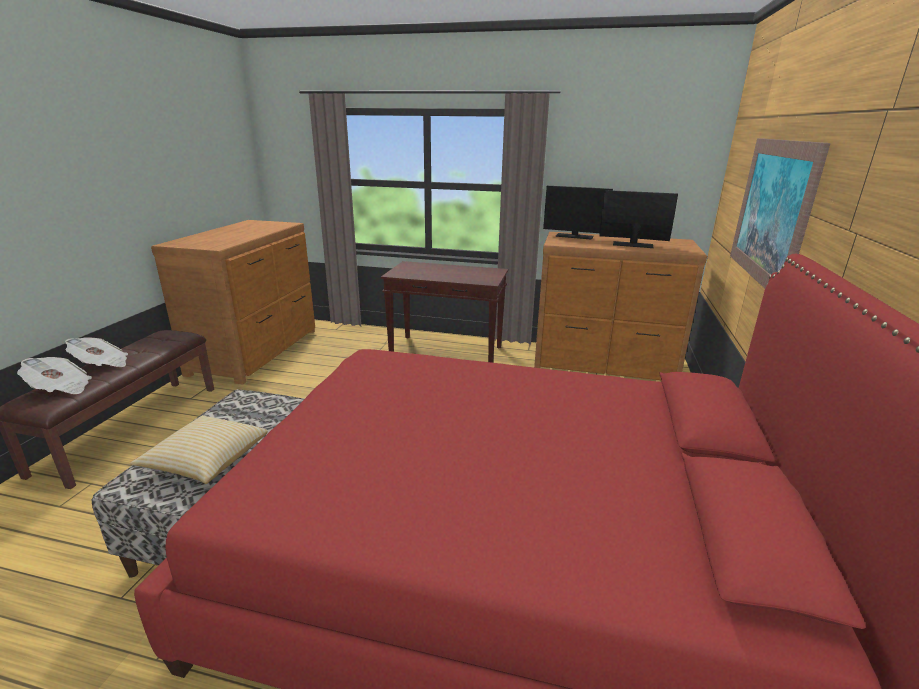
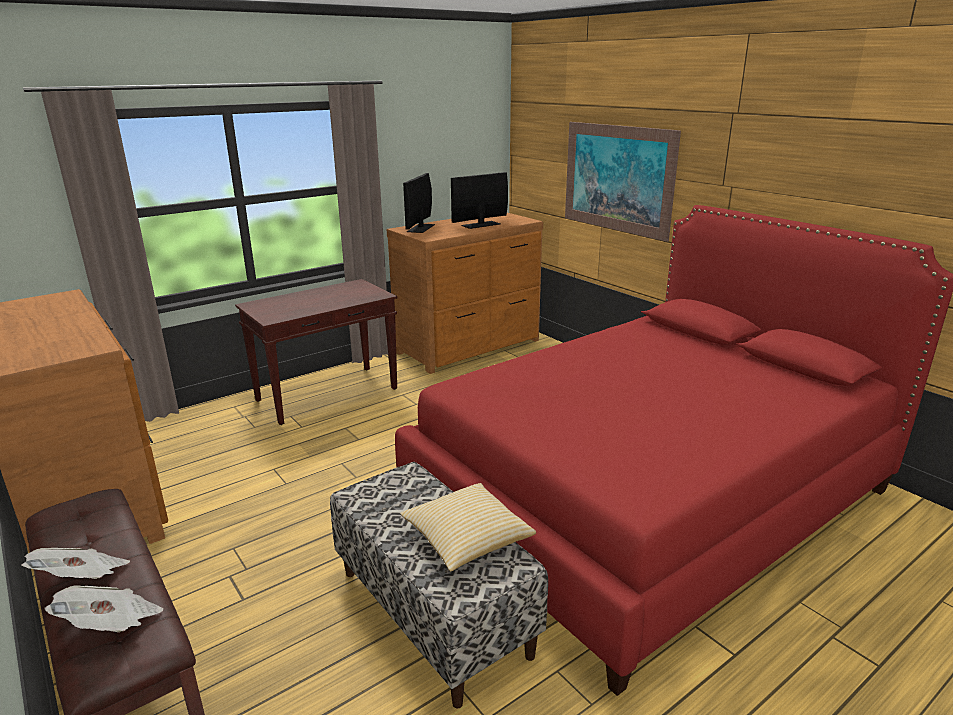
camera: 50 degrees left, 0 degrees up
(574, 236) = (421, 228): monitor -> monitor turned 135 degrees clockwise

